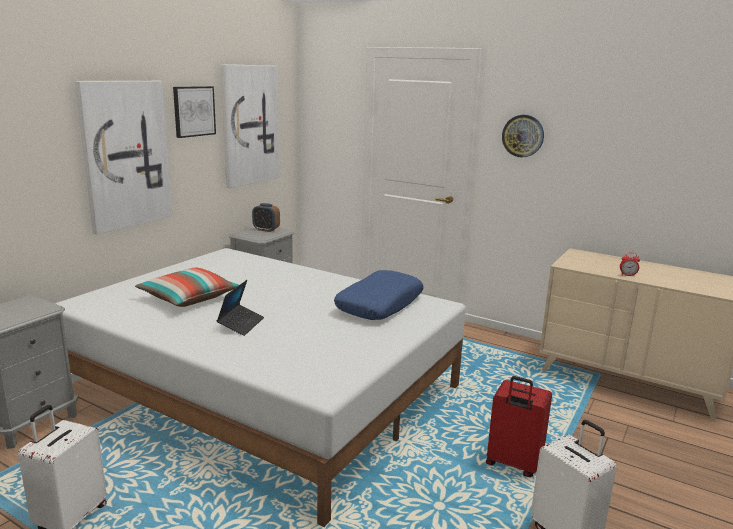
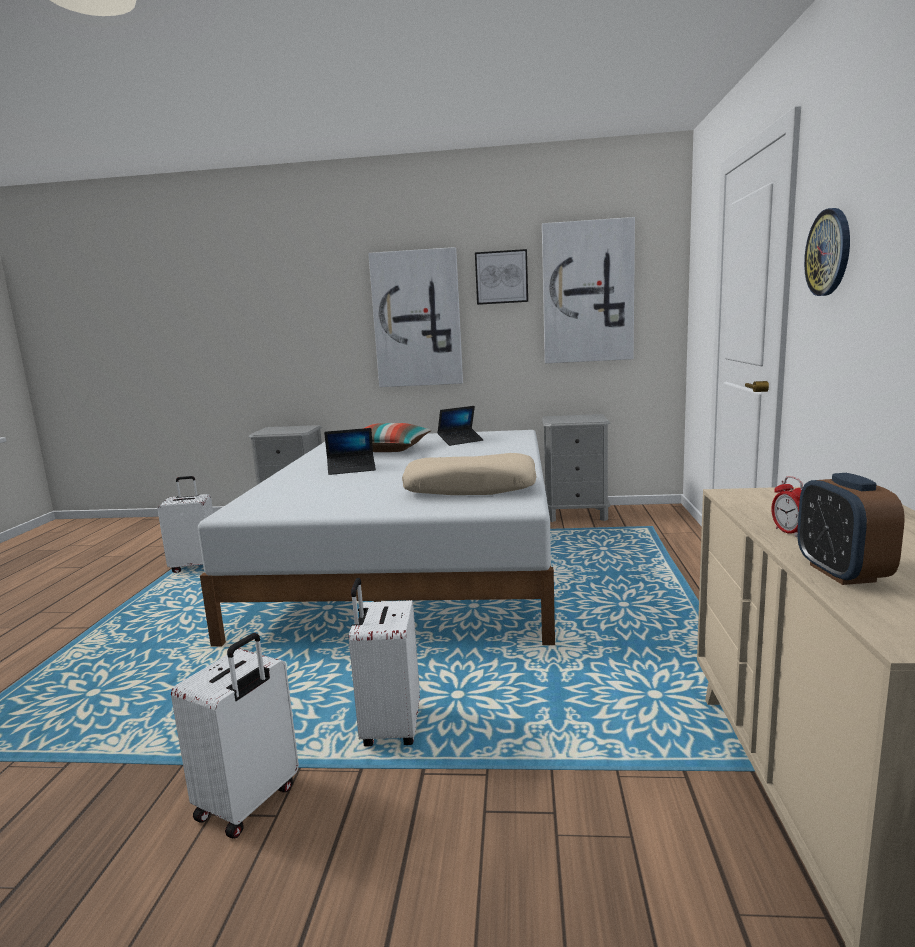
camera: 65 degrees right, 5 degrees down
(216, 272) = (460, 441): none -> laptop
(266, 230) = (584, 417): alarm clock -> alarm clock (841, 573)
(379, 305) = (470, 488): blue pillow -> beige pillow
(513, 464) = (389, 728): red suitcase -> white suitcase

